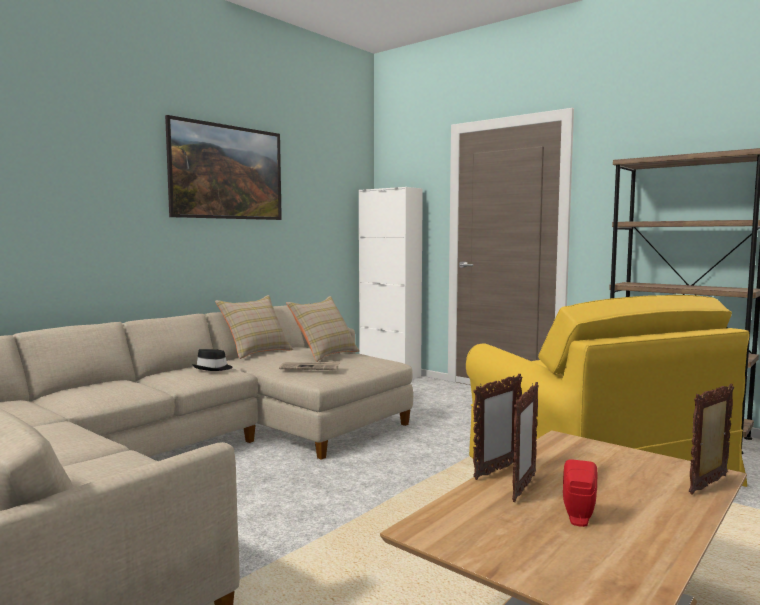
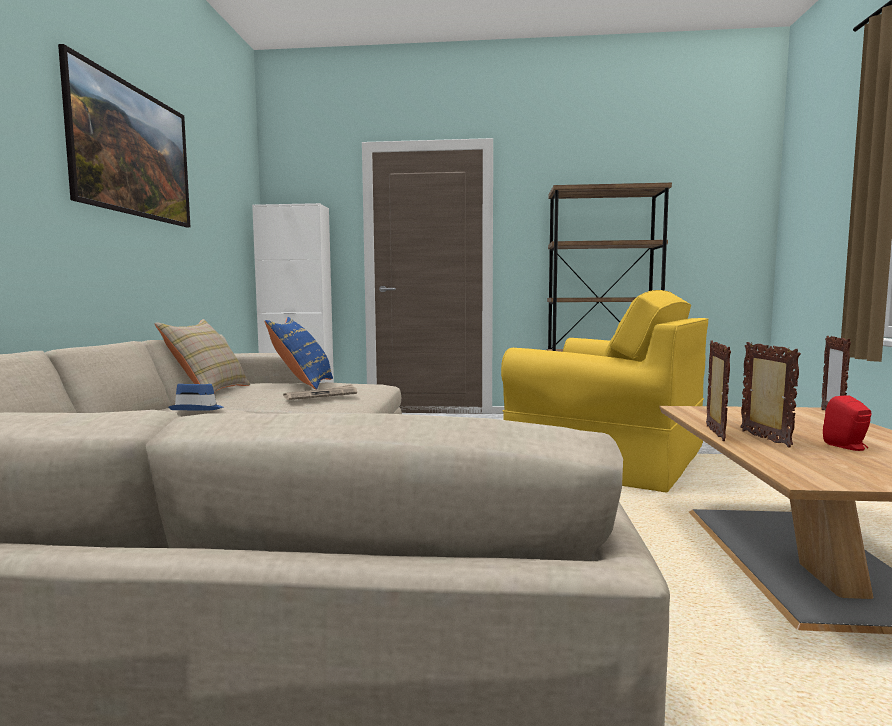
camera: 35 degrees left, 0 degrees up
(213, 369) = (198, 409): black hat -> blue hat
(324, 355) = (303, 384): beige pillow -> blue pillow

